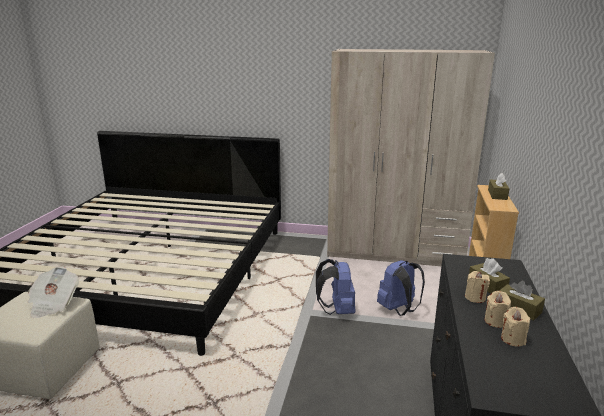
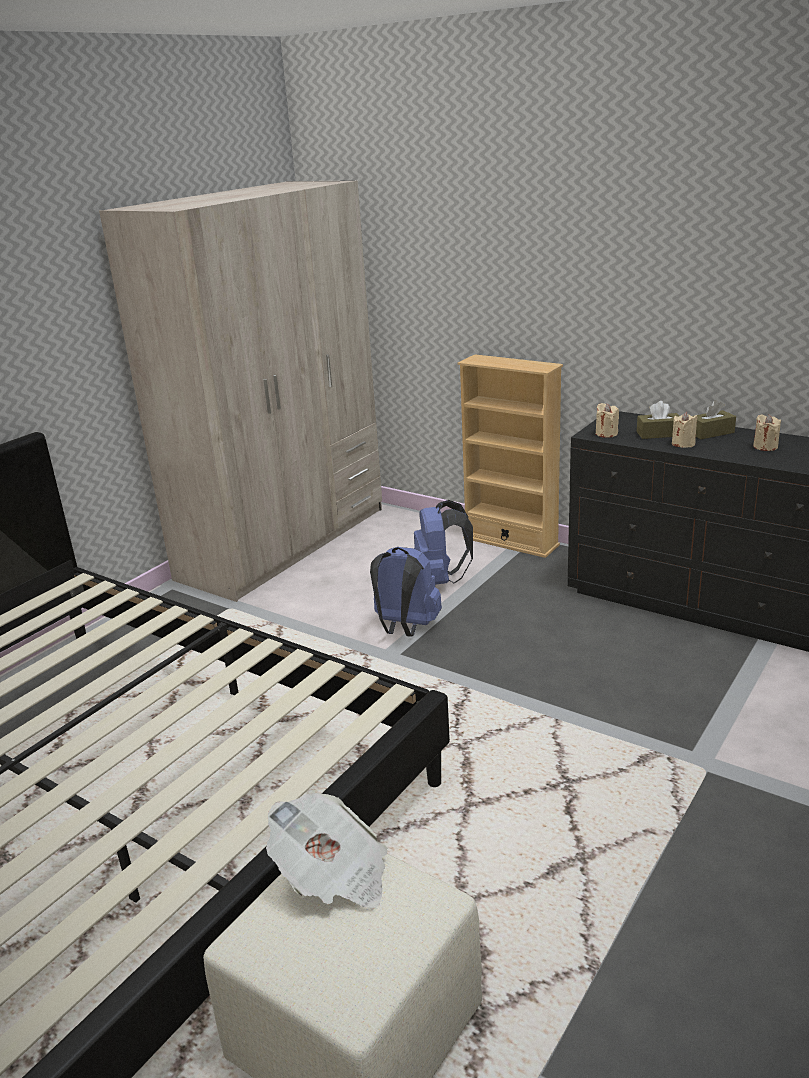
camera: 65 degrees left, 5 degrees up
(495, 321) = (732, 446): beige candle -> beige candle (606, 434)
(497, 195) = (504, 361): brown tissue box -> none

